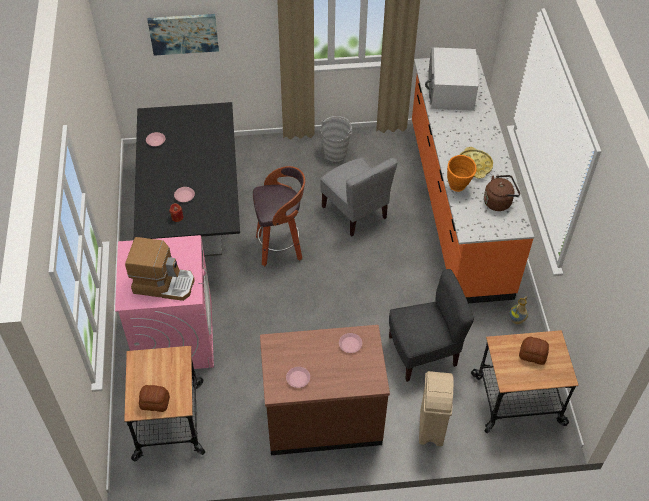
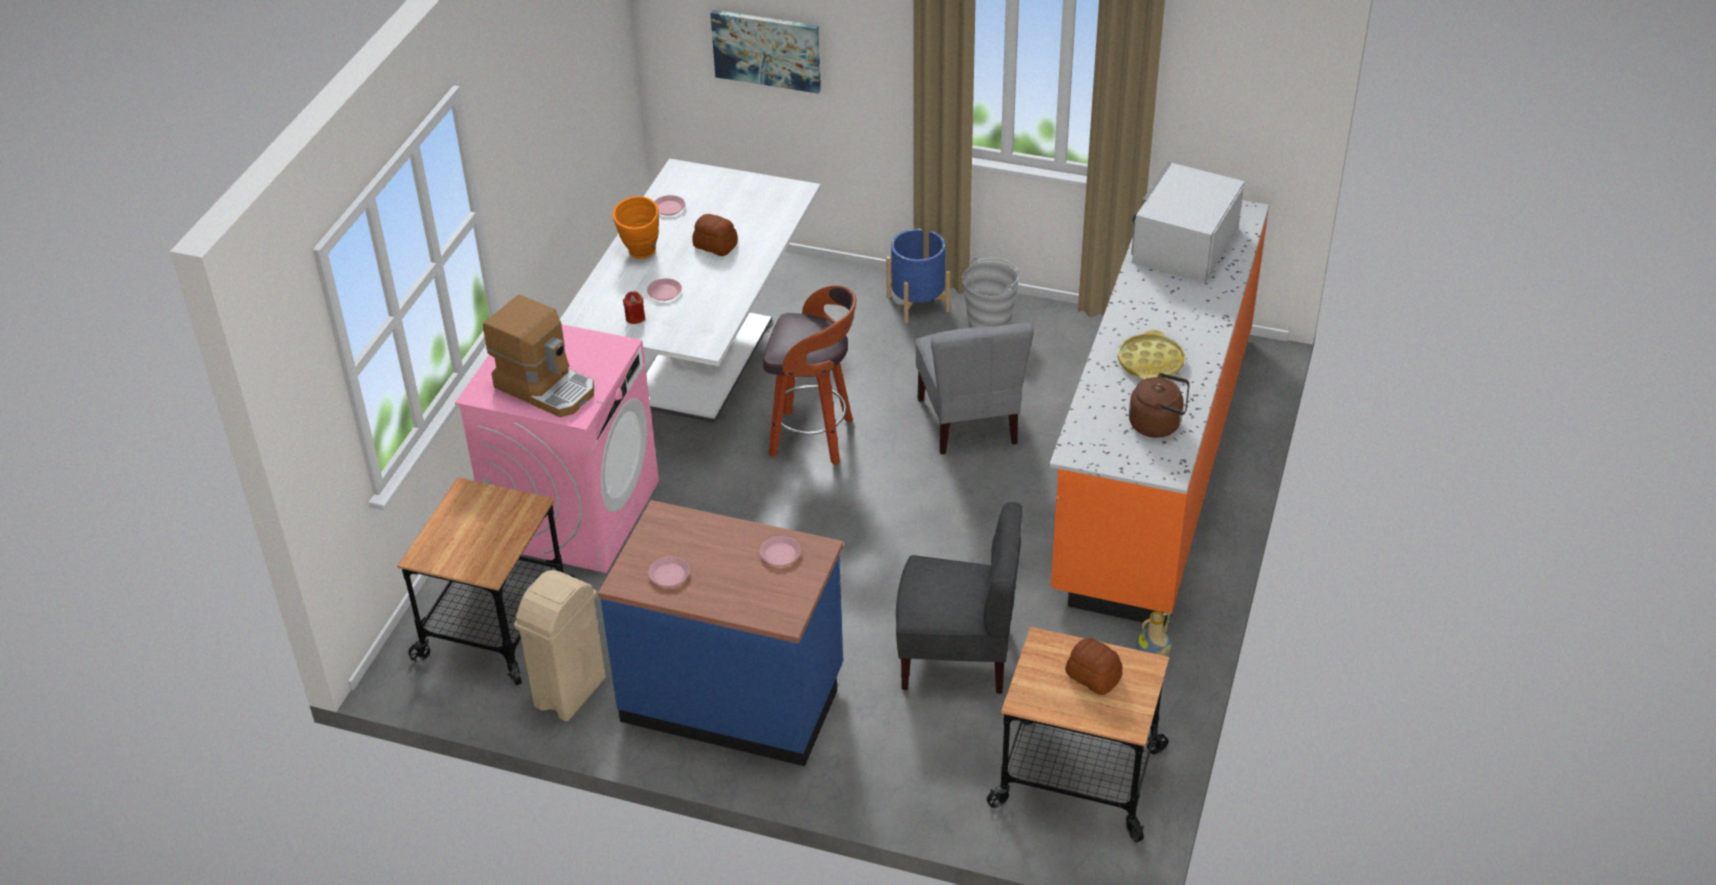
camera: 25 degrees right, 10 degrees down
(155, 403) = (455, 556): bread -> bread (715, 246)
(194, 219) = (702, 362): black dining table -> white dining table
(291, 149) = (918, 303): none -> blue planter
(323, 417) = (733, 696): brown counter -> blue counter
(431, 428) = (901, 770): beige trash can -> beige trash can (569, 693)
(458, 188) = (1100, 387): orange vase -> orange vase (640, 255)

